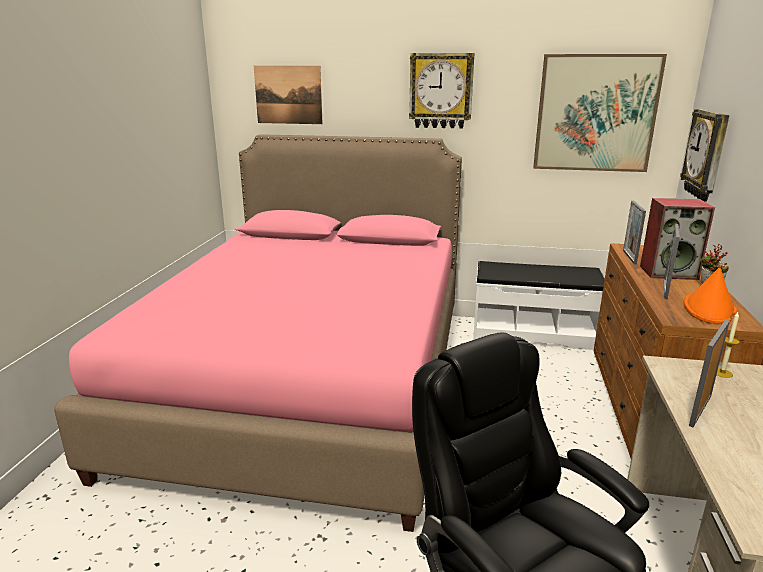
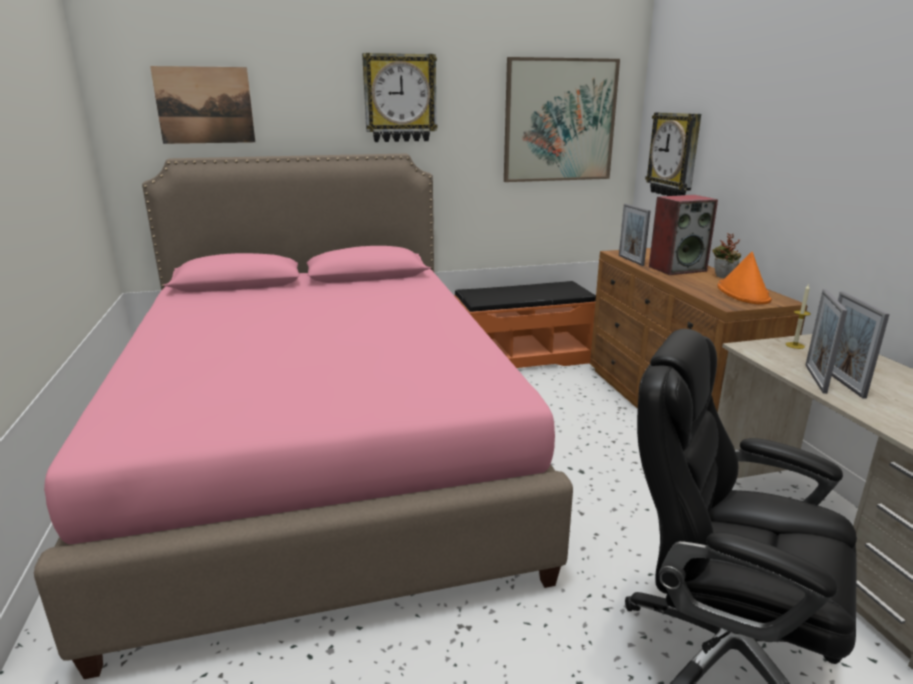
camera: 25 degrees left, 0 degrees up
(533, 333) = (521, 358): white bench -> orange bench
(665, 289) = (692, 283): picture frame -> picture frame (842, 382)

